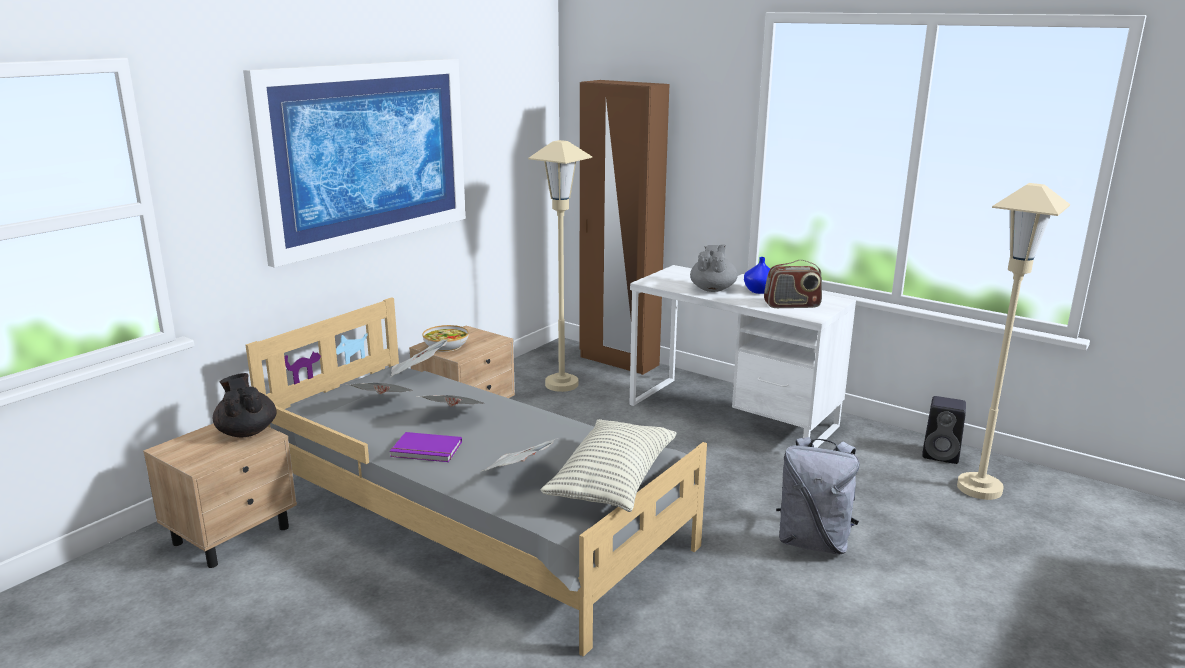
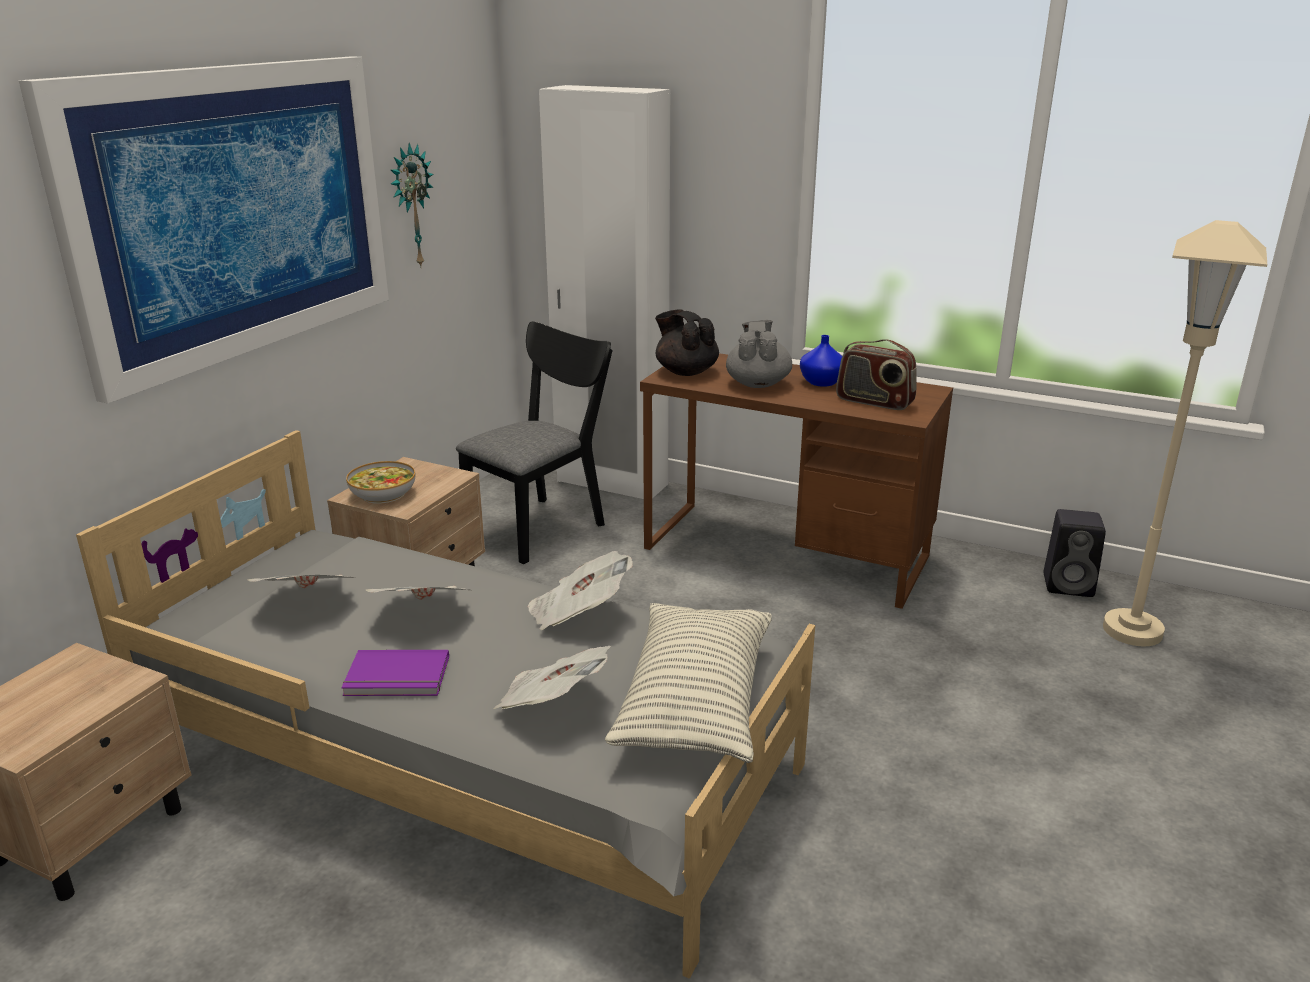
camera: 10 degrees left, 5 degrees up
(247, 431) = (97, 675): black teapot -> black teapot (686, 372)
(417, 373) = (350, 542): newspaper -> newspaper (578, 614)
(487, 157) = (410, 206): none -> wall clock
(562, 384) = (542, 526): beige floor lamp -> black chair
(618, 361) = (611, 483): brown wardrobe -> white wardrobe
(732, 415) = (786, 552): white desk -> brown desk
(792, 305) = (874, 402): radio -> radio turned 45 degrees clockwise
(813, 542) = (952, 738): grey backpack -> none

